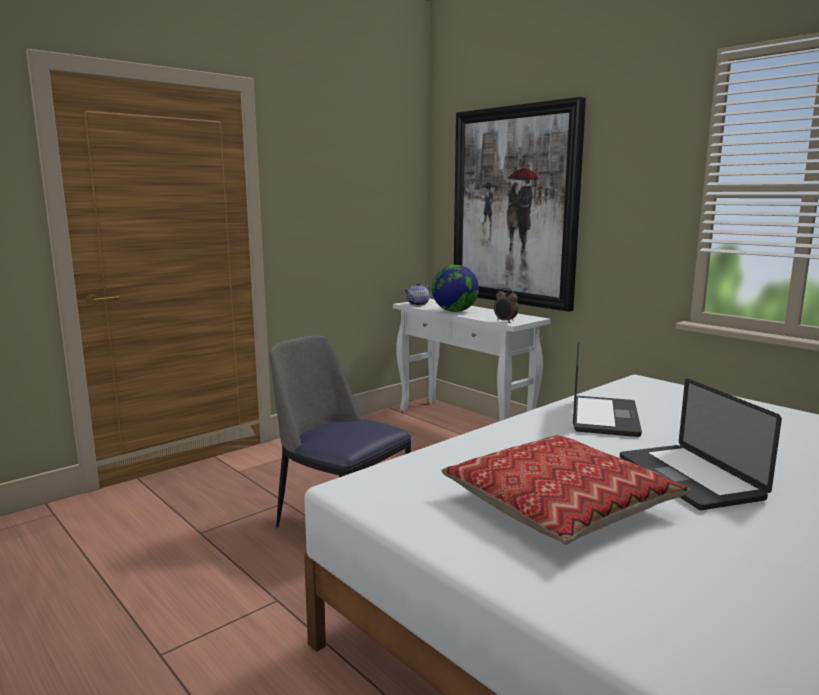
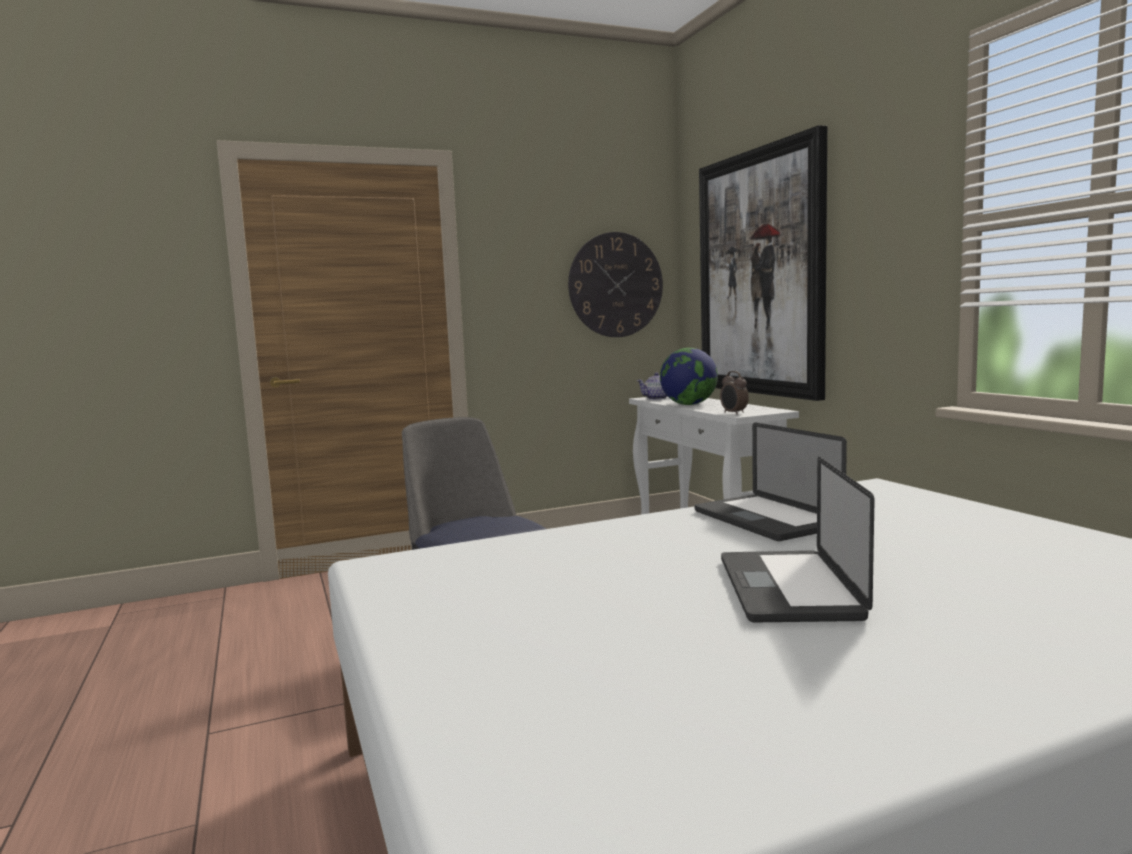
camera: 20 degrees right, 5 degrees down
(382, 206) = (615, 285): none -> wall clock
(560, 505) = (576, 599): pillow -> none
(604, 417) = (765, 519): laptop -> laptop turned 120 degrees clockwise

